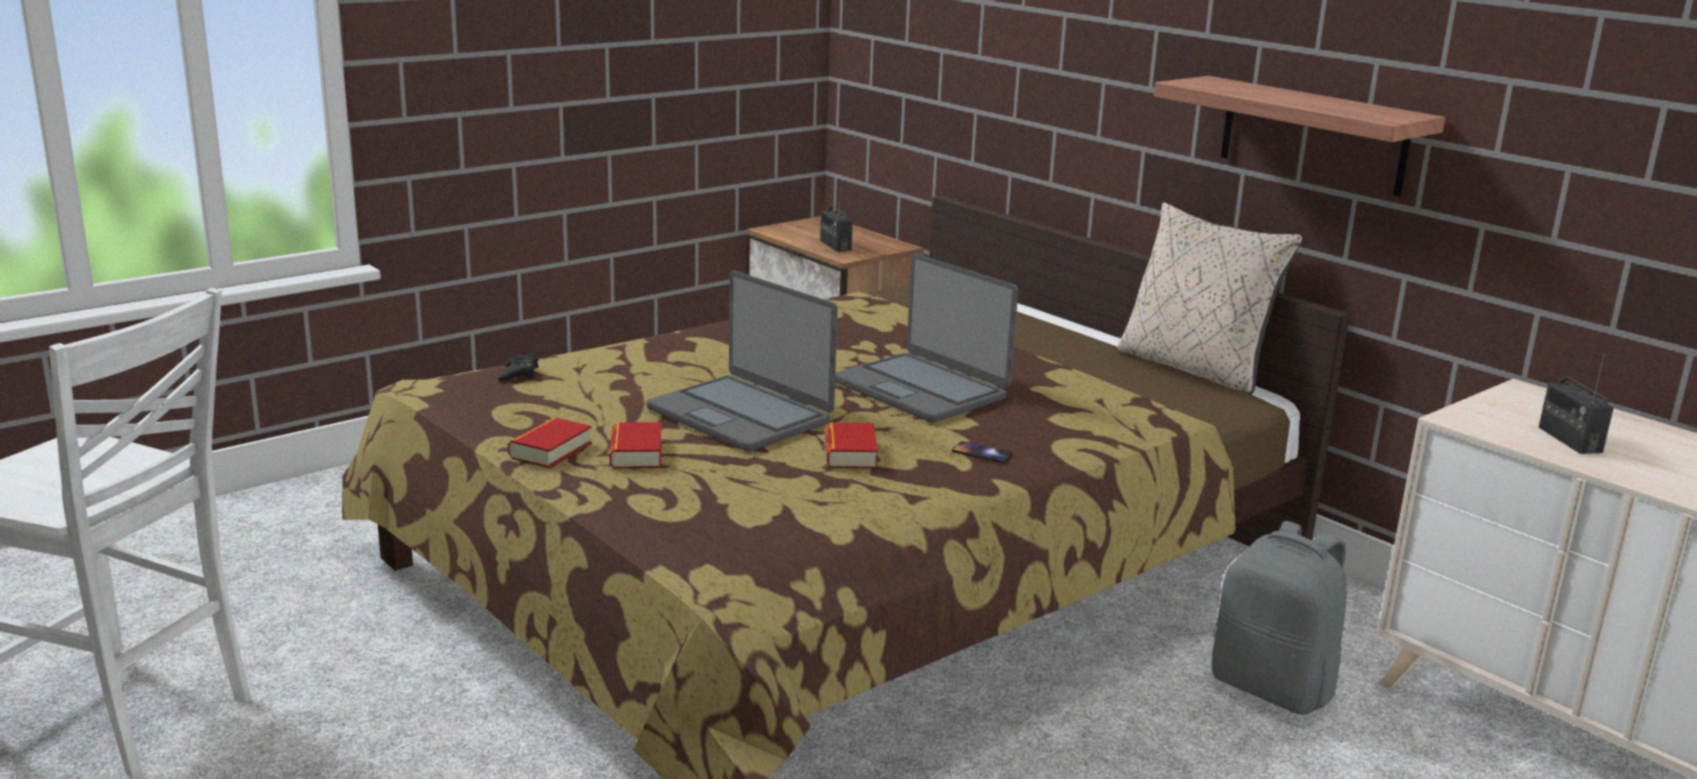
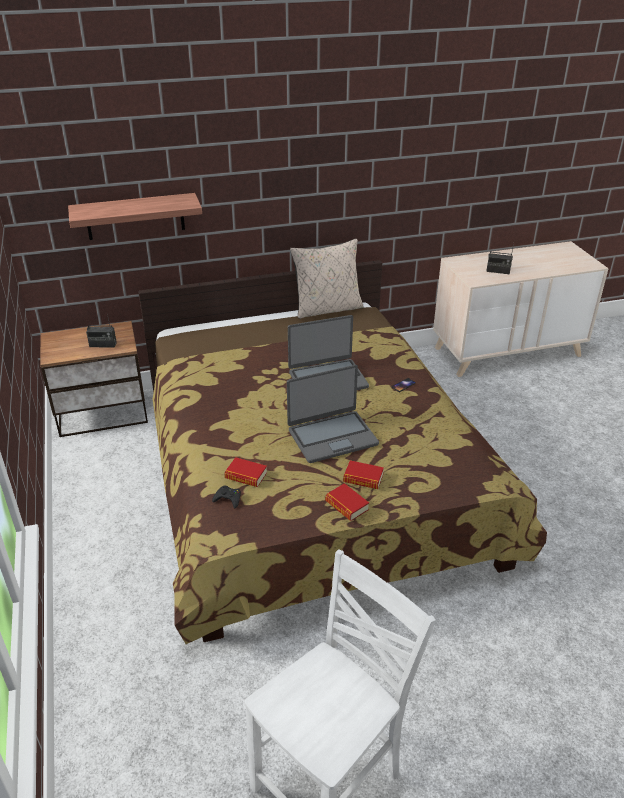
camera: 65 degrees left, 15 degrees up
(850, 453) = (391, 418): book -> book (246, 476)
(1273, 688) = (452, 399): grey backpack -> none
(1313, 135) = (351, 197): shelf -> shelf (135, 216)

